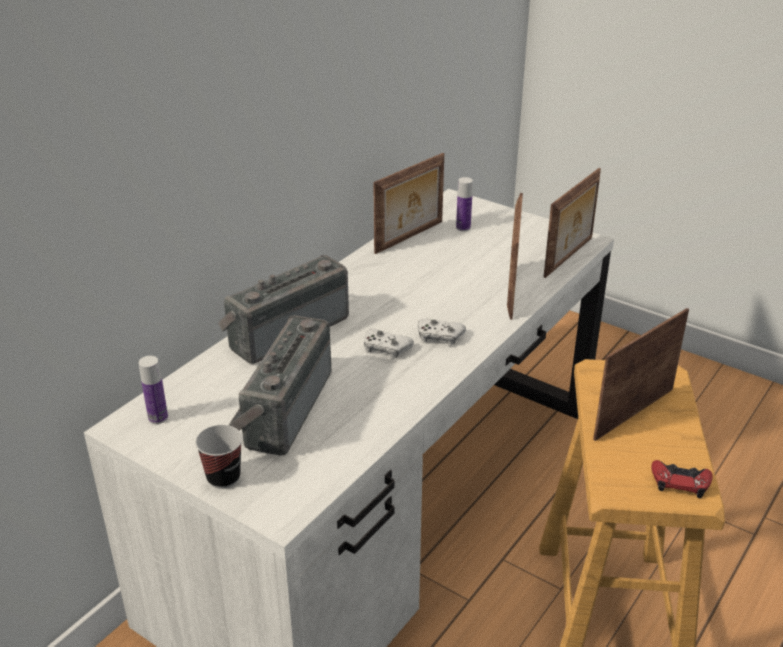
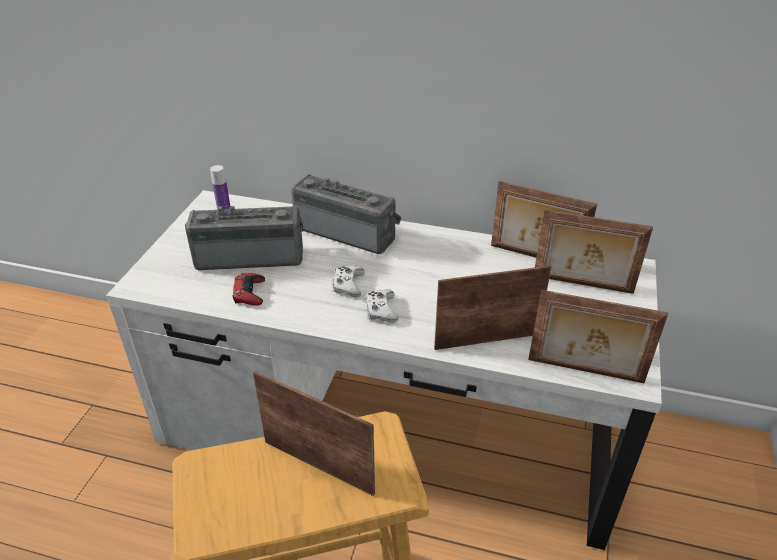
camera: 70 degrees right, 5 degrees up
(223, 478) = (169, 252): cup -> none
(463, 228) = (582, 285): bottle -> picture frame
(680, 482) = (216, 517): red game controller -> red game controller (249, 293)

